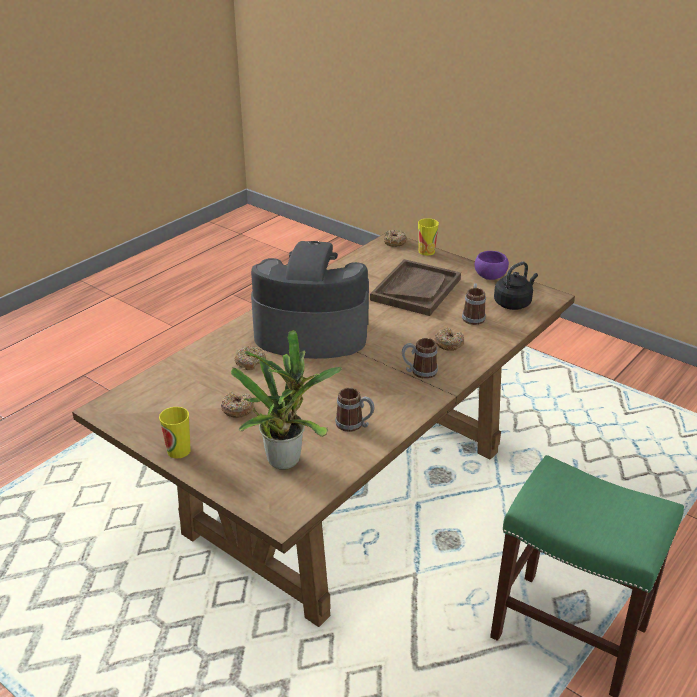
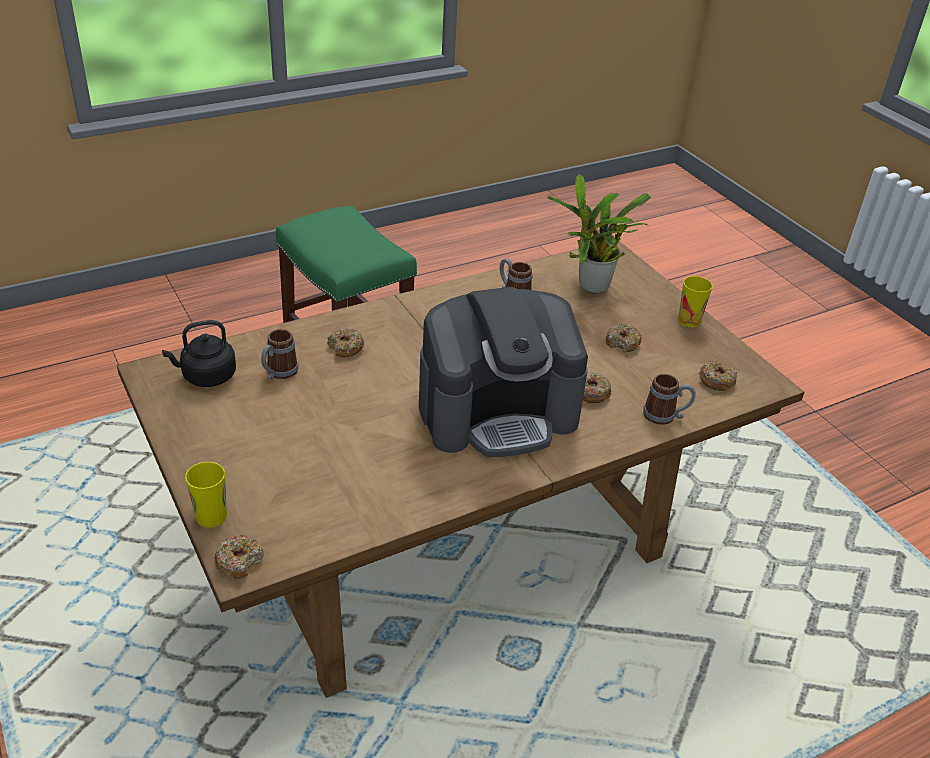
camera: 160 degrees left, 5 degrees up
(150, 399) = (716, 380): none -> donut
(310, 332) = (498, 412): coffee machine -> coffee machine turned 45 degrees counterclockwise
(416, 289) = (306, 440): brown tray -> none
(419, 372) = (409, 326): mug -> mug (665, 416)
(490, 276) = (178, 431): purple bowl -> none

